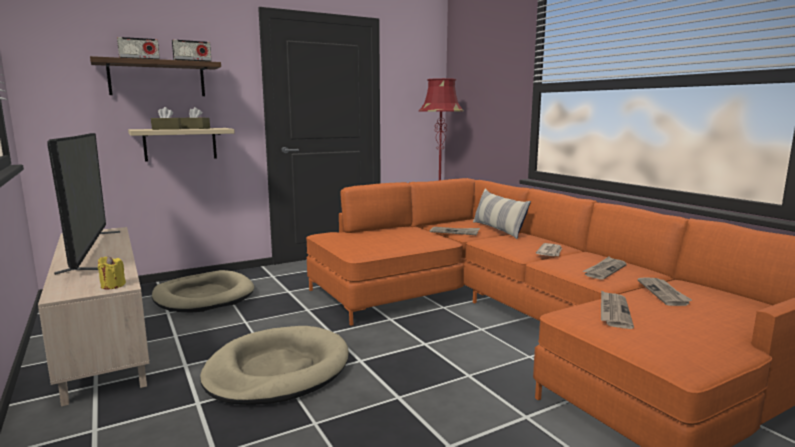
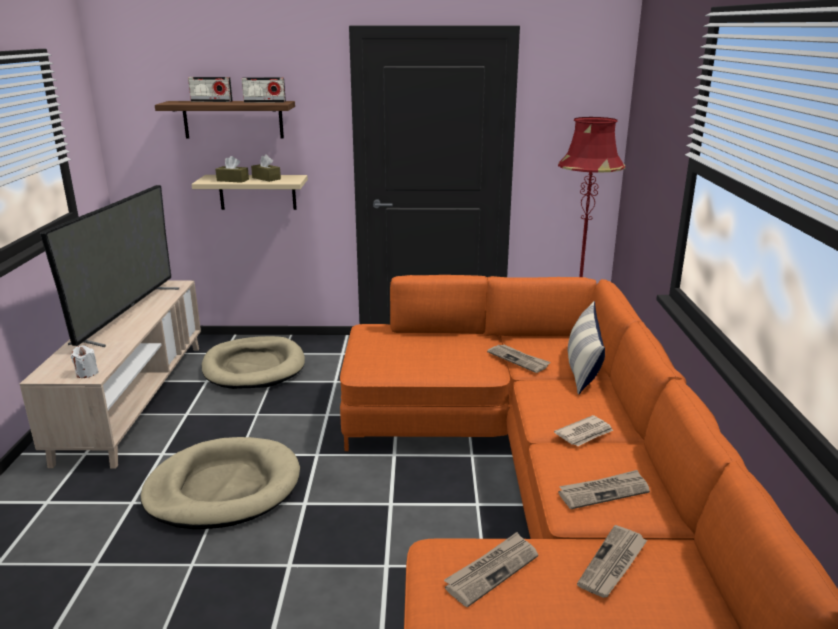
camera: 30 degrees right, 10 degrees up
(113, 286) = (87, 373): yellow candle -> white candle

